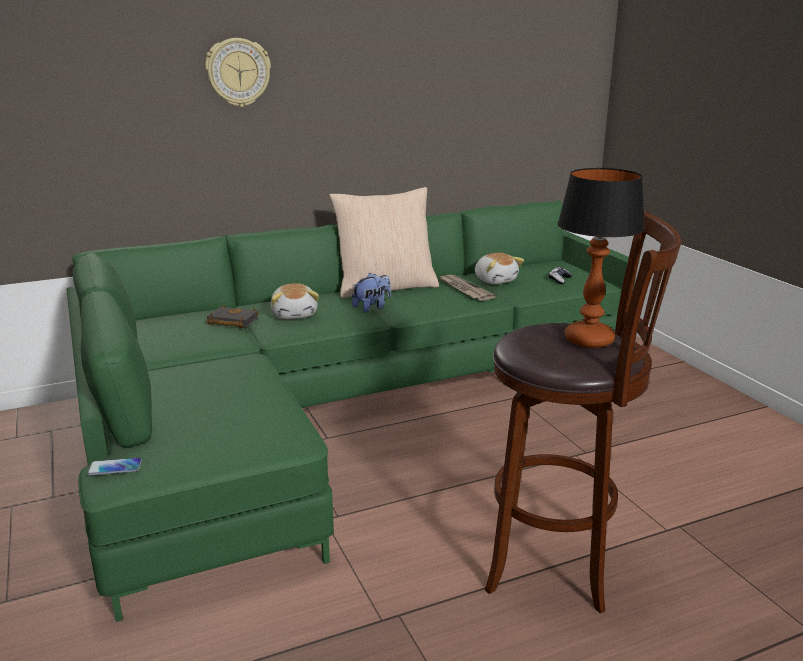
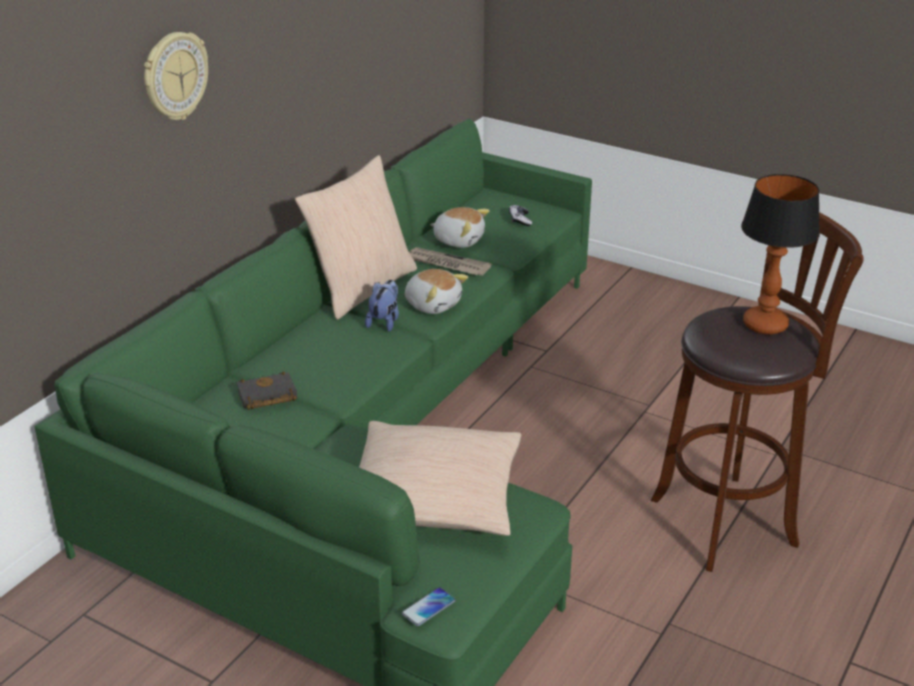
camera: 35 degrees left, 10 degrees up
(235, 406) = (435, 497): none -> beige pillow
(295, 314) = (321, 360): plush toy -> plush toy (433, 304)

